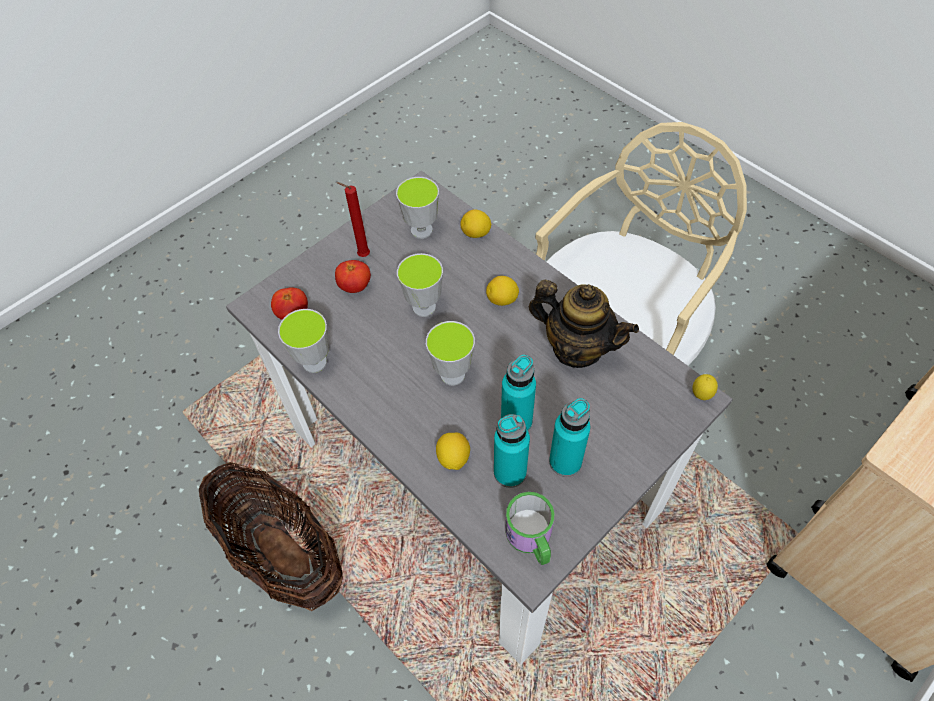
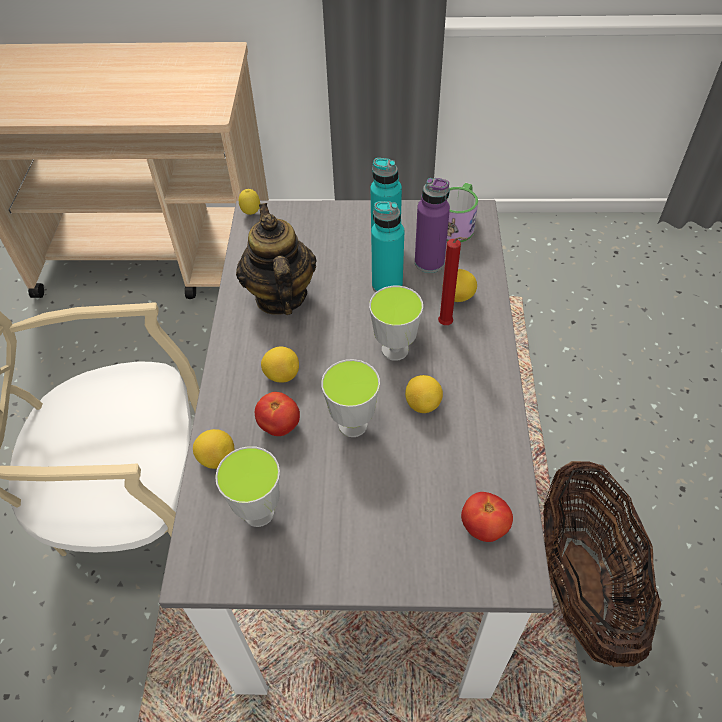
camera: 135 degrees left, 5 degrees down
(314, 362) = (504, 455): cup -> none
(355, 286) = (392, 504): tomato -> tomato (279, 425)
(362, 255) = (349, 537): red candle -> red candle (447, 325)
(395, 353) = (422, 404): none -> lemon
(510, 472) = (429, 262): turquoise bottle -> purple bottle

